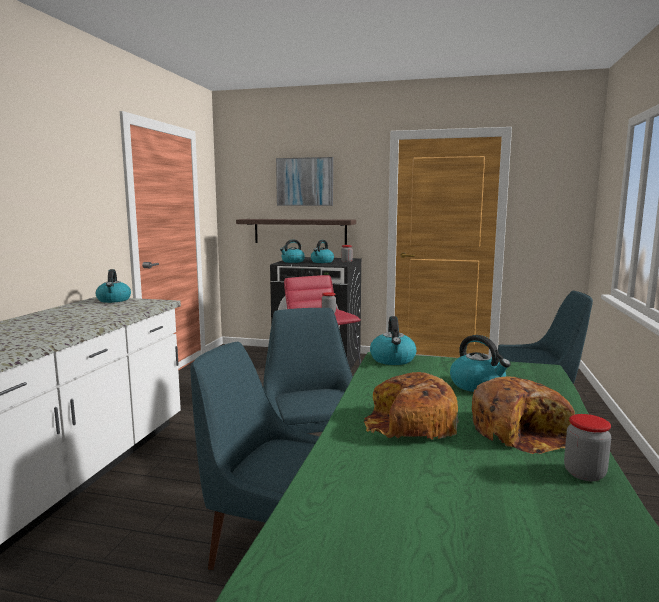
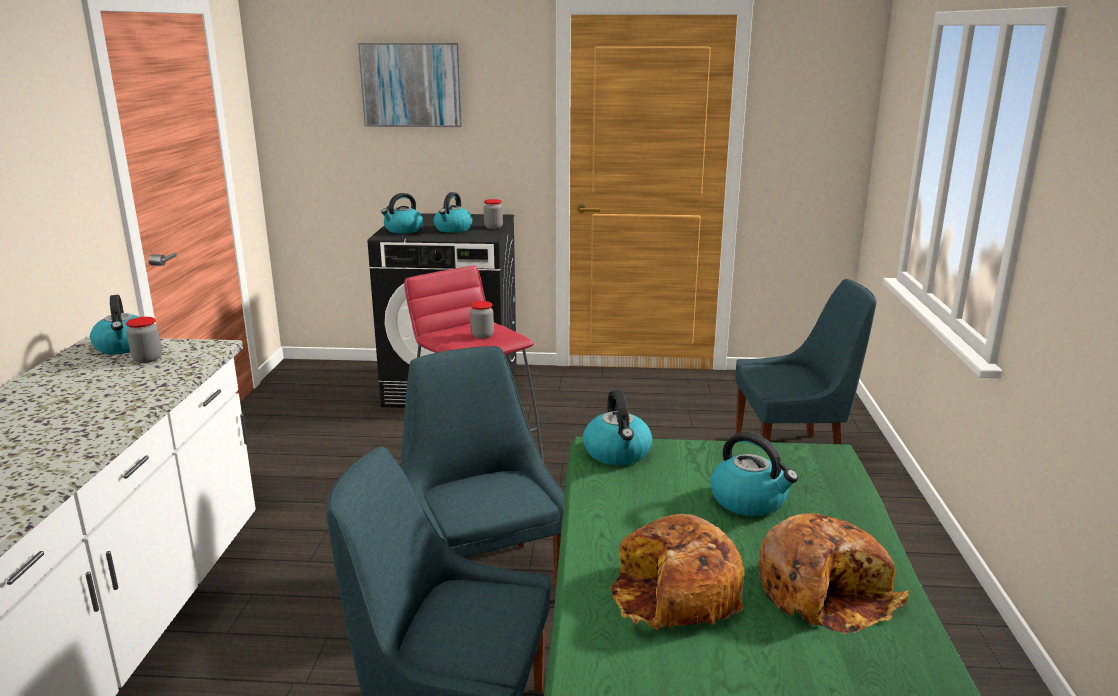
camera: 10 degrees left, 10 degrees up
(300, 231) = (407, 170): shelf -> none
(584, 473) = (914, 663): jar -> jar (147, 359)

